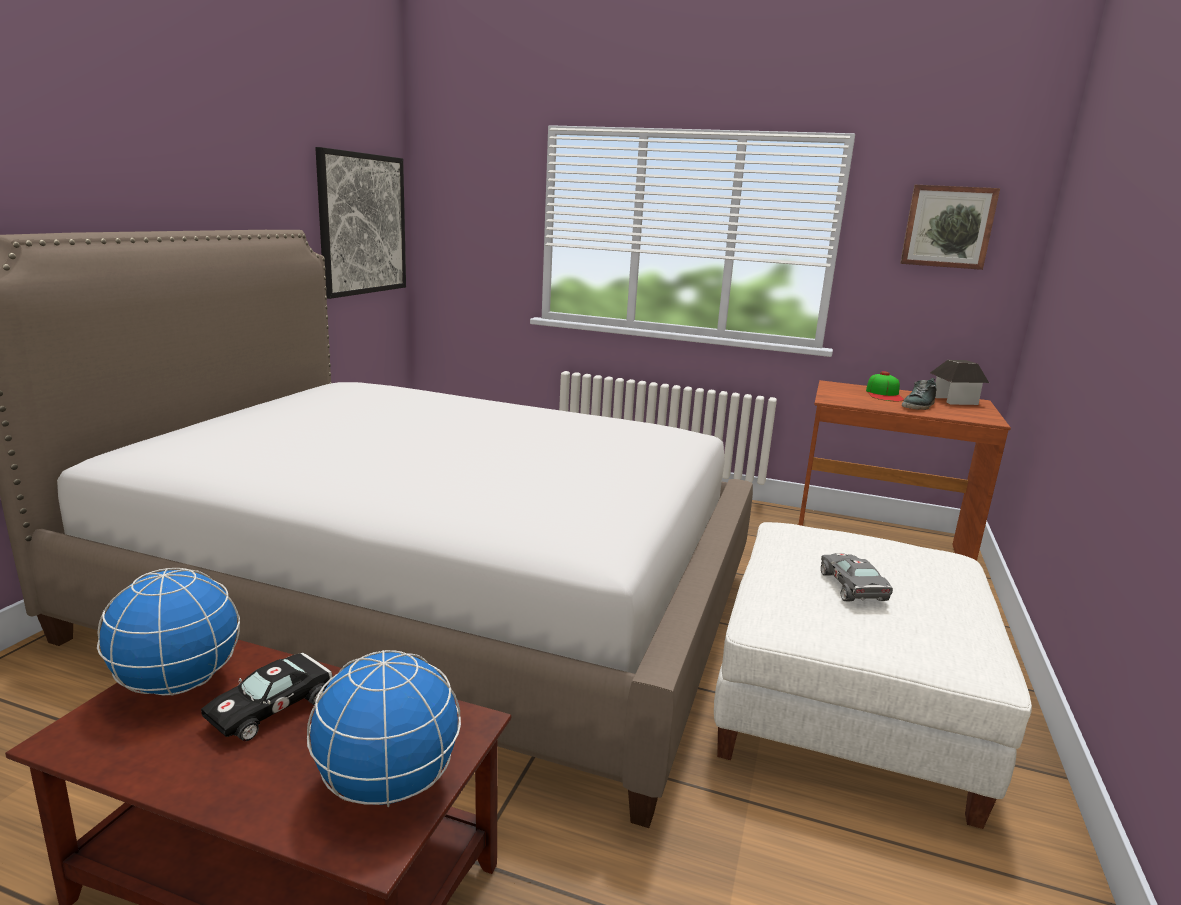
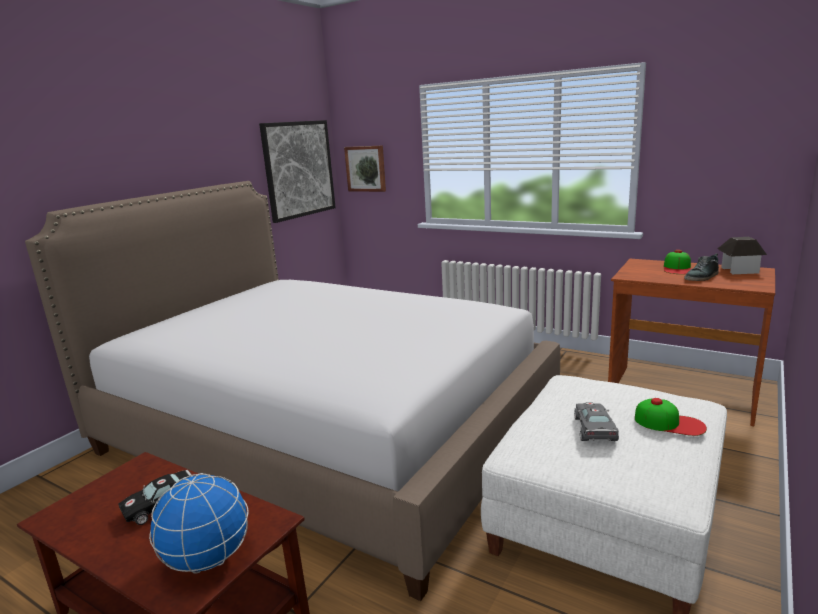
camera: 15 degrees right, 0 degrees up
(178, 684) = (118, 486): globe -> none
(935, 578) = (669, 423): none -> cap
(948, 227) = (729, 127): picture -> picture (366, 168)

